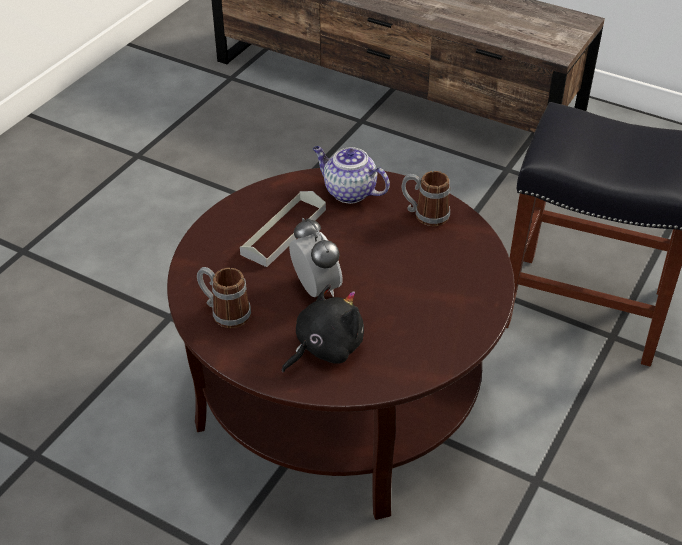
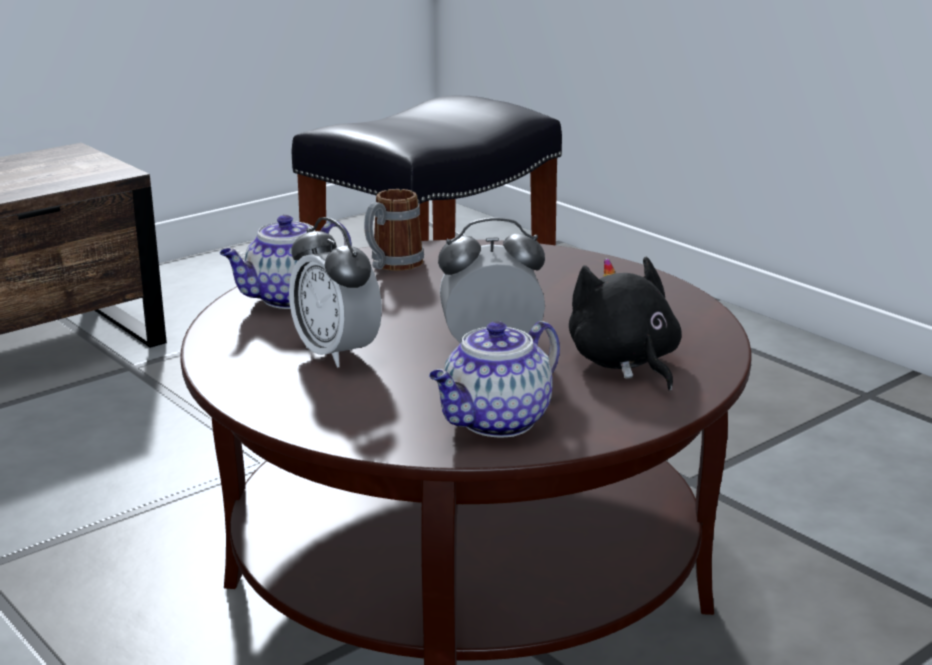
camera: 70 degrees left, 20 degrees down
(225, 312) = (496, 422): mug -> teapot
(284, 232) = (336, 353): grey tray -> alarm clock

